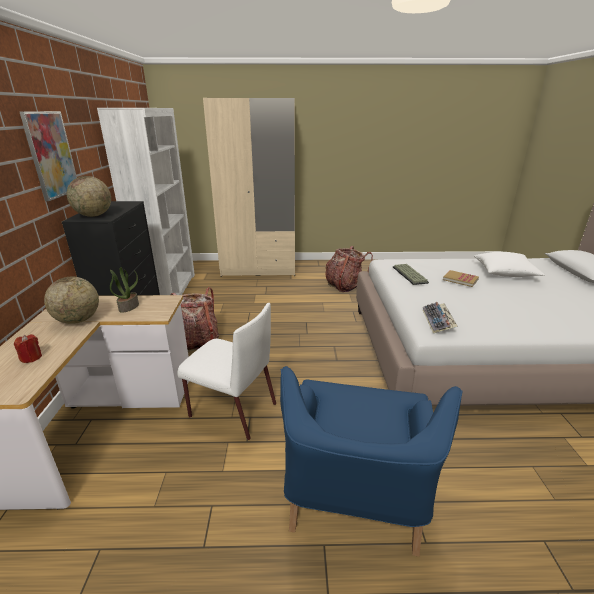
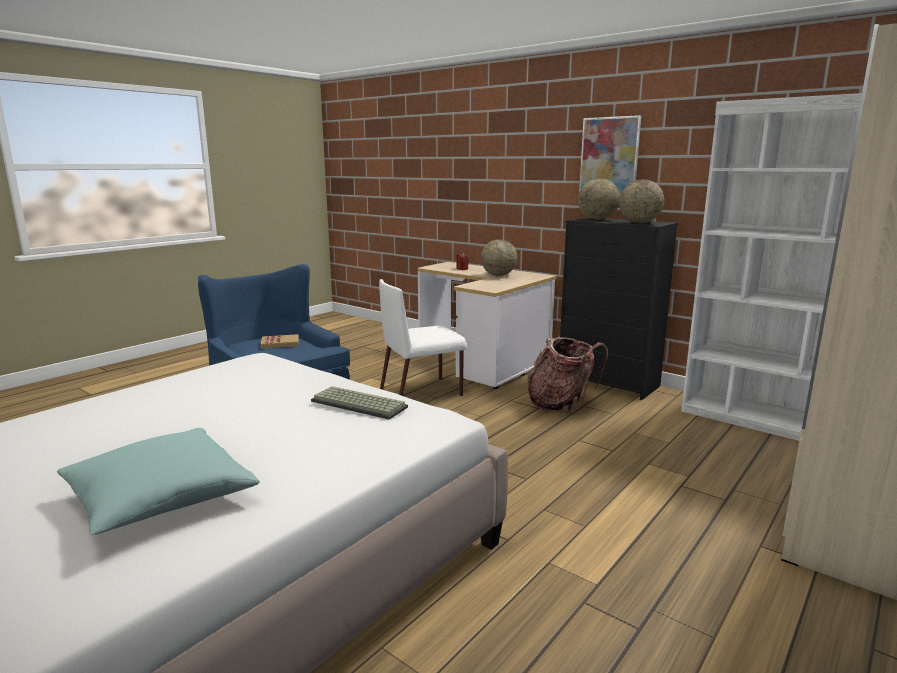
camera: 130 degrees right, 10 degrees down
(121, 205) = (639, 223): none -> globe
(129, 307) = (499, 282): potted plant -> none
(344, 285) = (653, 605): backpack -> none
(438, 322) = (254, 365): keyboard -> none
(460, 279) = (261, 429): book -> book (280, 343)
(505, 273) = (160, 499): white pillow -> turquoise pillow

